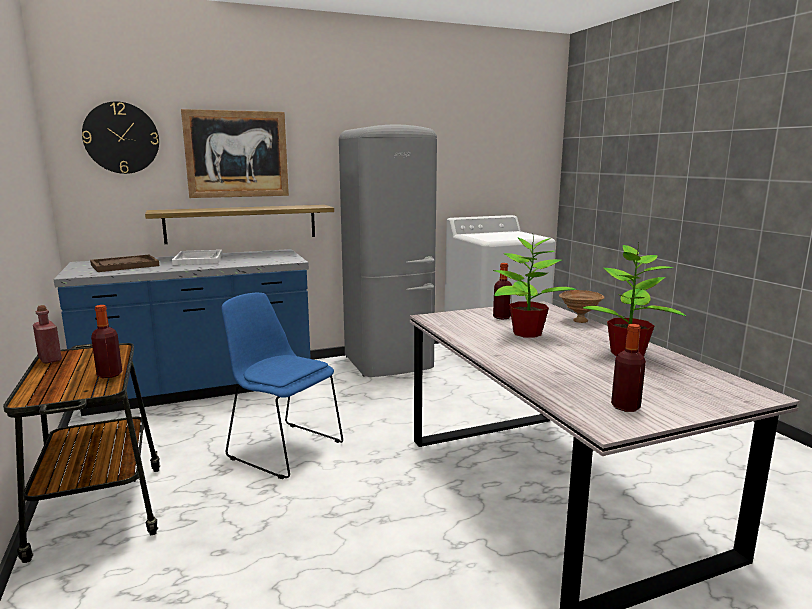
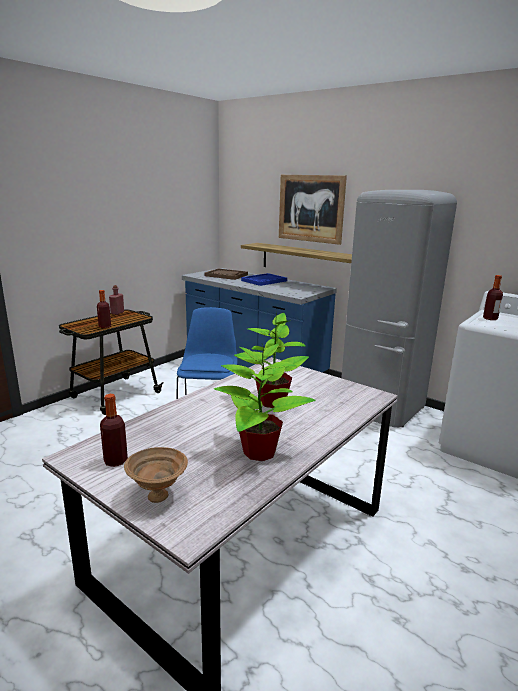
camera: 60 degrees right, 5 degrees up
(121, 138) = (251, 194): wall clock -> none
(198, 259) = (264, 281): white tray -> blue tray
(501, 317) = (309, 386): bottle -> bottle (490, 318)
(579, 321) = (345, 419): brown bowl -> brown bowl (157, 495)

